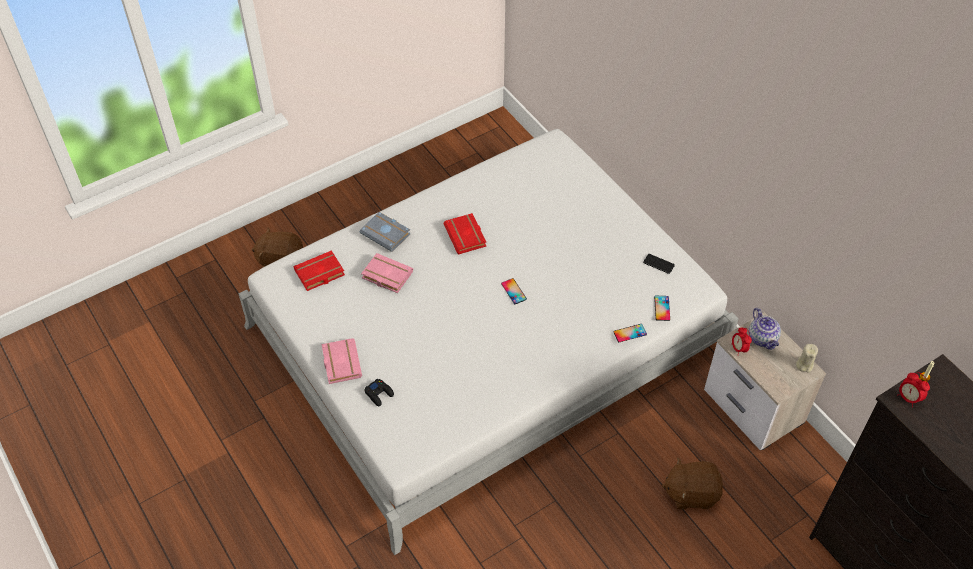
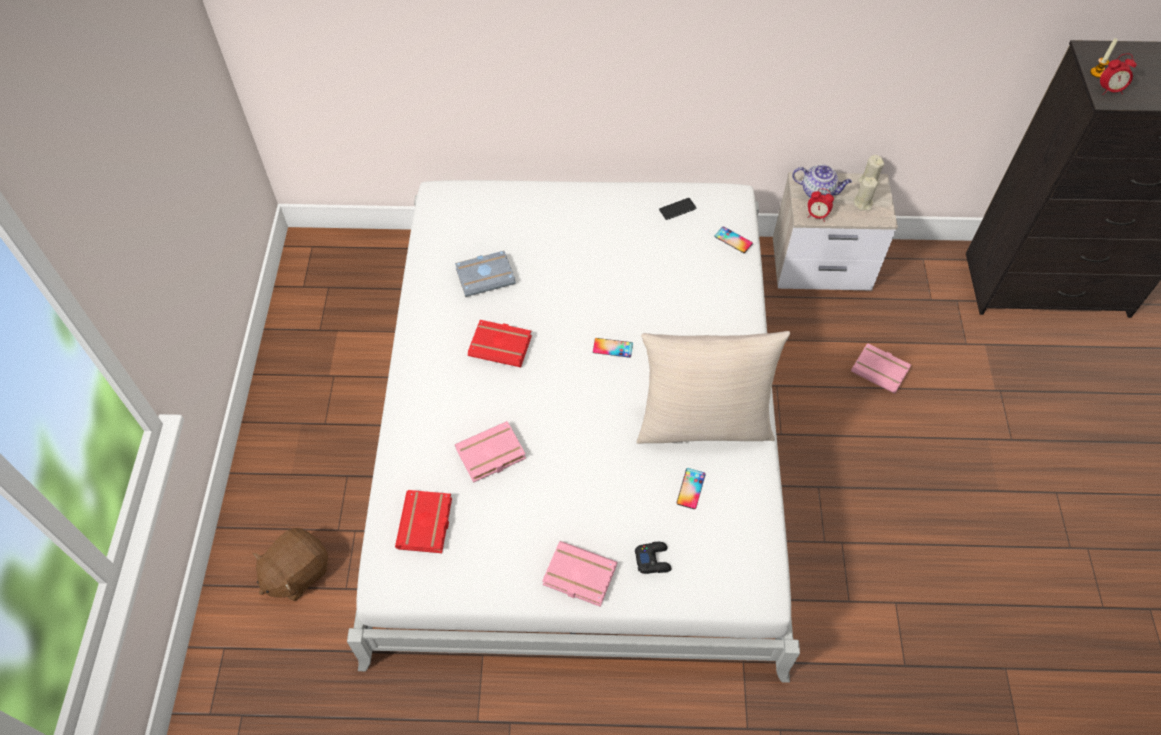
camera: 55 degrees left, 5 degrees up
(387, 234) = (429, 419): grey book -> grey book (486, 275)
(499, 369) = (703, 423): none -> beige pillow
(630, 333) = (743, 283): phone -> phone (691, 488)
(691, 493) = (881, 370): brown plush toy -> pink book
(779, 371) = (863, 203): none -> beige candle

